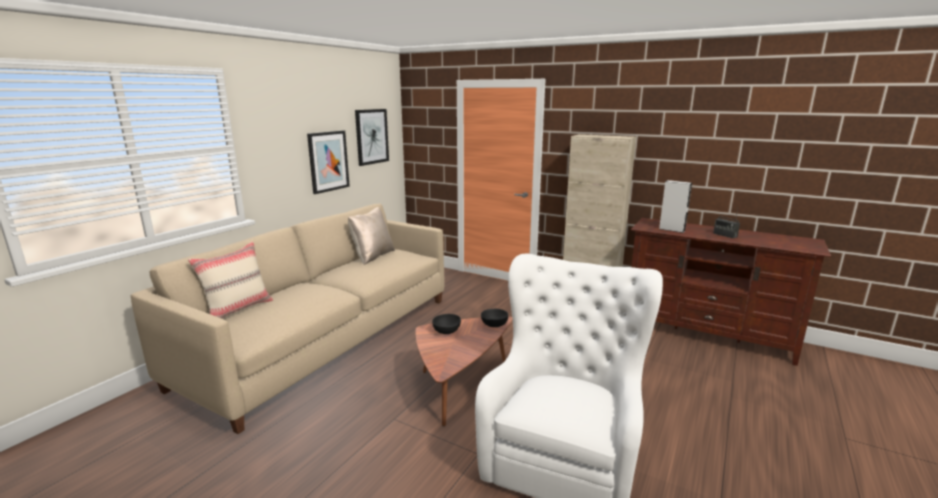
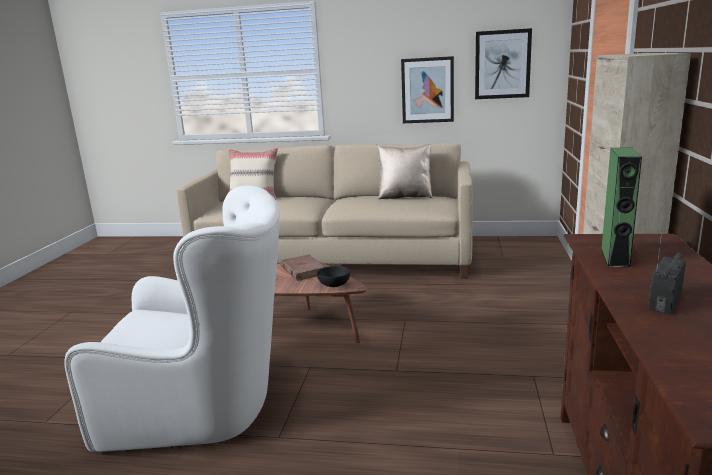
camera: 70 degrees right, 0 degrees up
(447, 332) = (303, 270): black bowl -> brown book
(672, 229) = (615, 257): grey speaker -> green speaker

